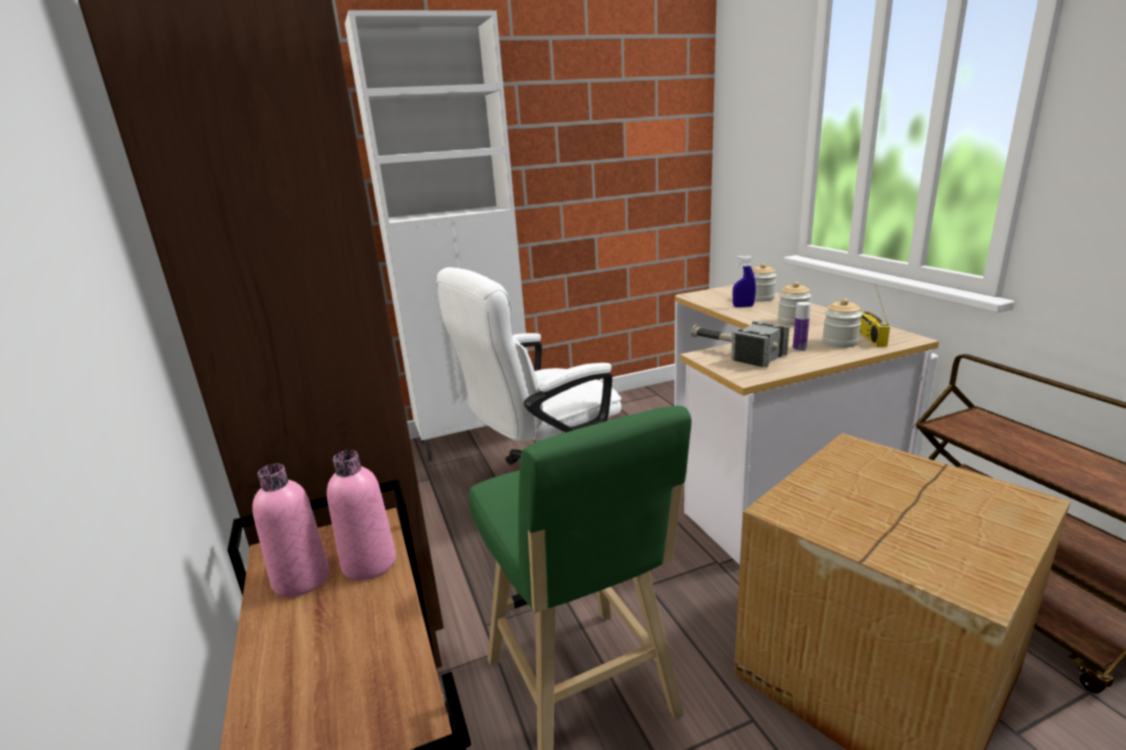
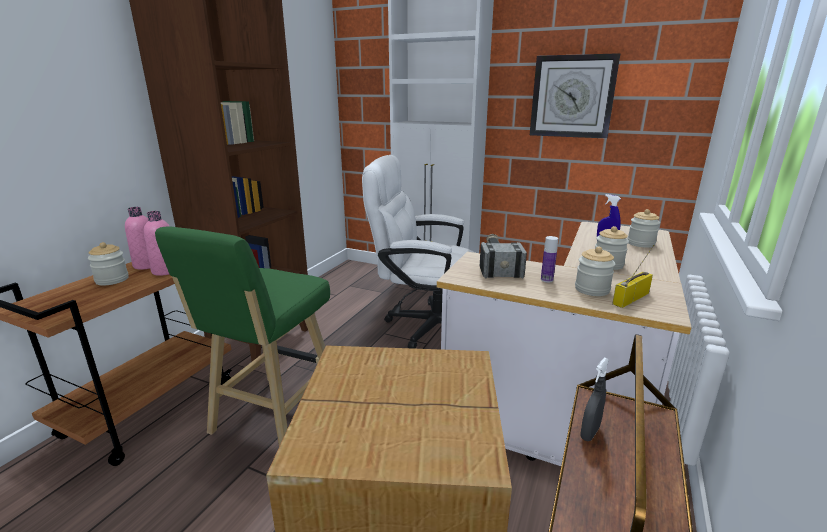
camera: 45 degrees right, 0 degrees up
(312, 634) = (112, 280): none -> jar
(588, 161) = (572, 96): none -> wall clock
(991, 447) = (589, 433): none -> grey spray bottle

